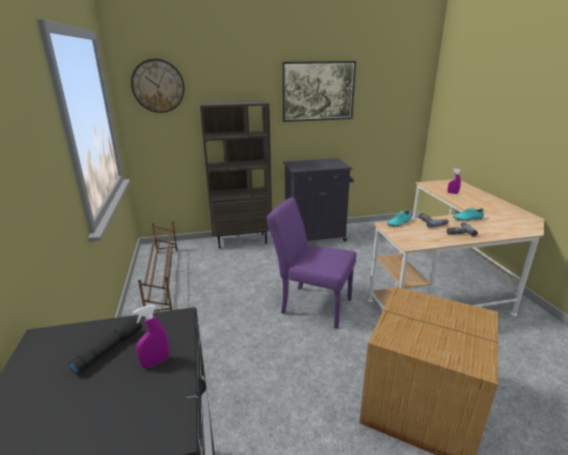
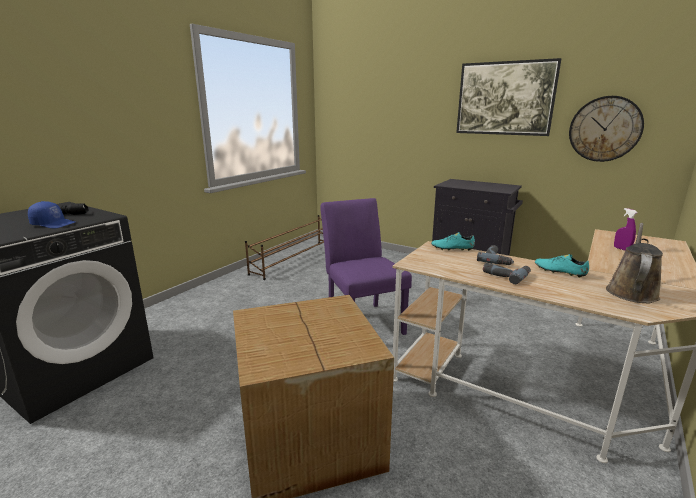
camera: 45 degrees right, 5 degrees down
(155, 362) = (54, 224): purple spray bottle -> blue cap
(158, 86) = (346, 91): wall clock -> wall clock (605, 129)
(242, 240) = (393, 256): brown bookcase -> none
(507, 219) = (631, 291): none -> brown watering can

